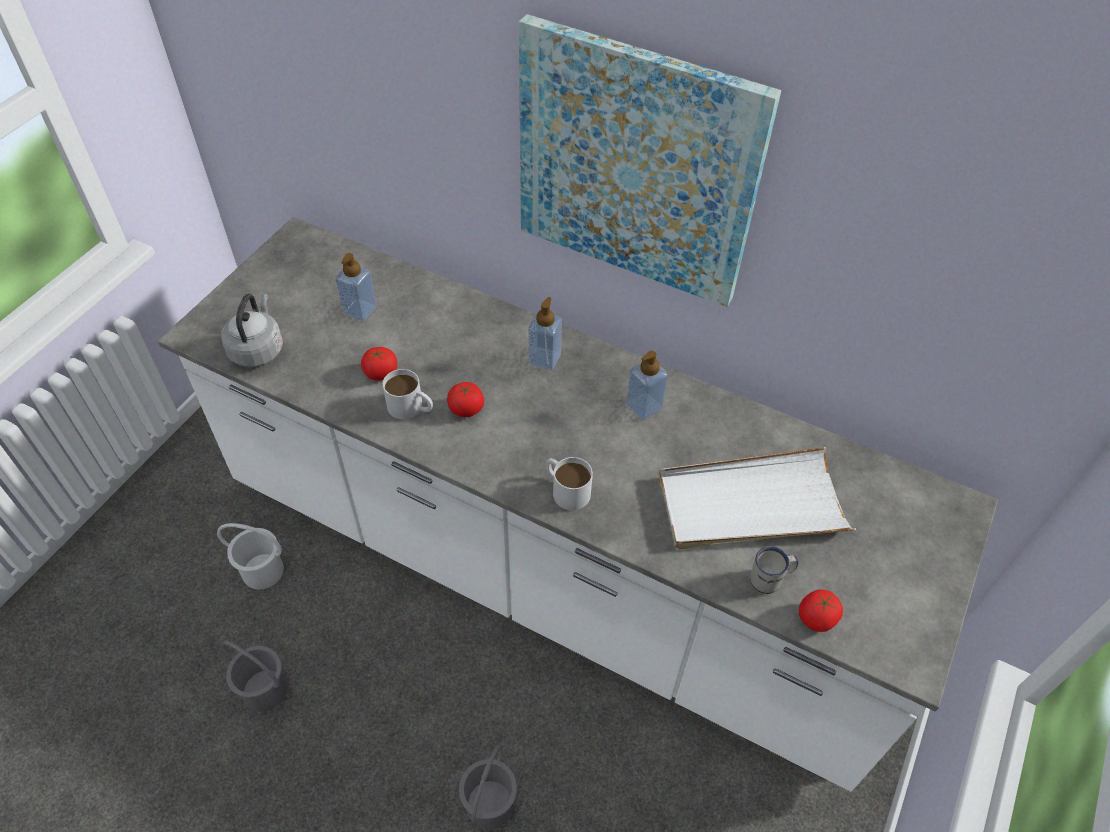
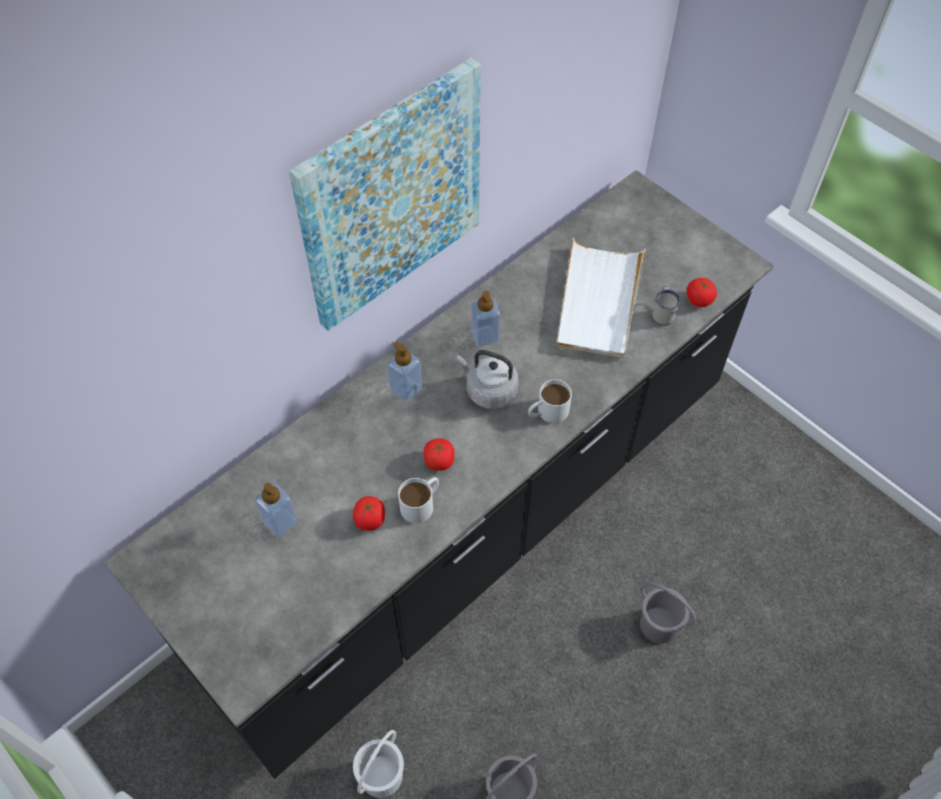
camera: 70 degrees left, 5 degrees up
(257, 349) = (292, 624): grey kettle -> grey kettle (489, 391)
(550, 569) = (470, 521): white counter -> black counter

